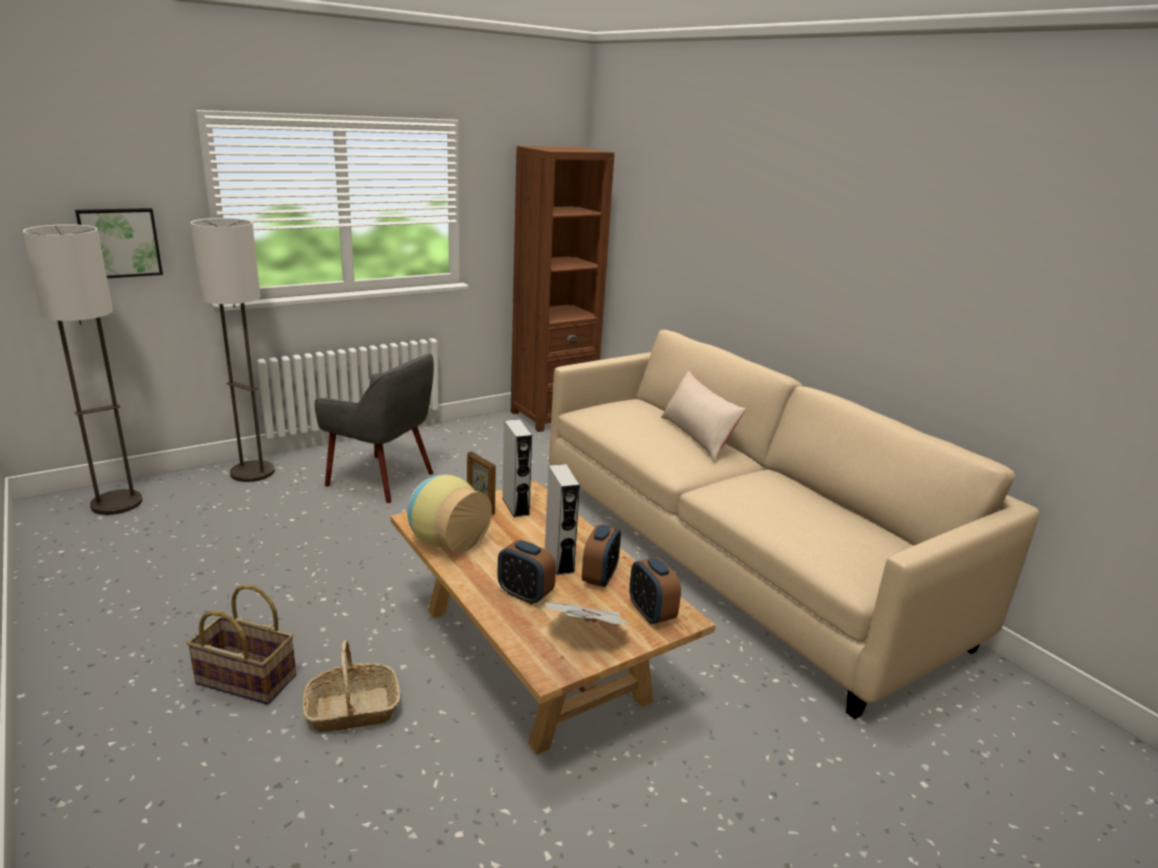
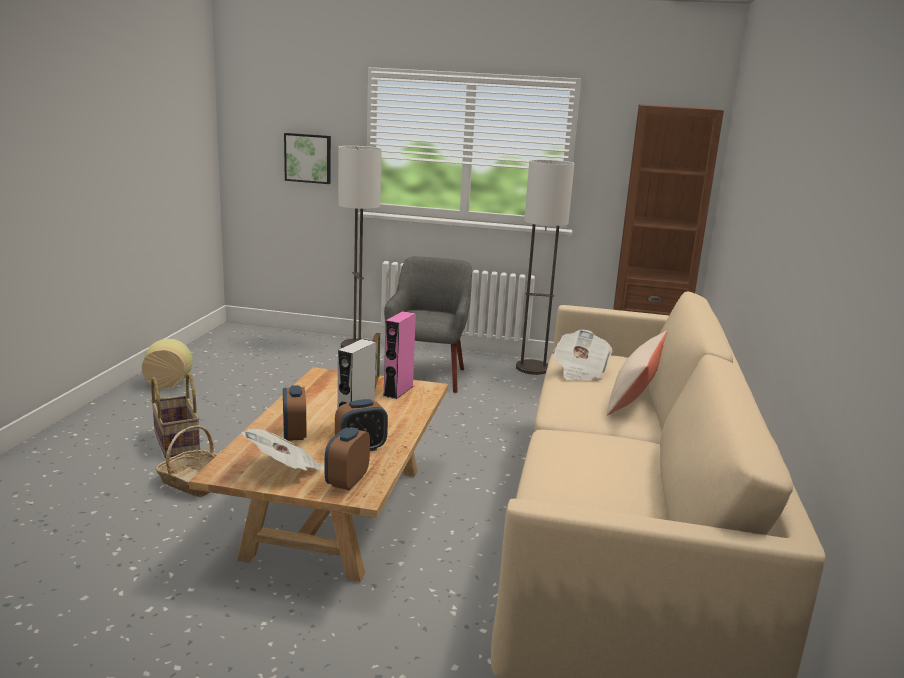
camera: 45 degrees right, 5 degrees down
(117, 503) = (265, 338): floor lamp -> floor lamp (533, 368)
(382, 479) = (427, 376): grey armchair -> grey armchair turned 150 degrees counterclockwise
(445, 541) = (312, 390): vase -> vase (169, 383)
(515, 506) = (398, 391): grey speaker -> pink speaker
(630, 427) = (579, 371): none -> newspaper

